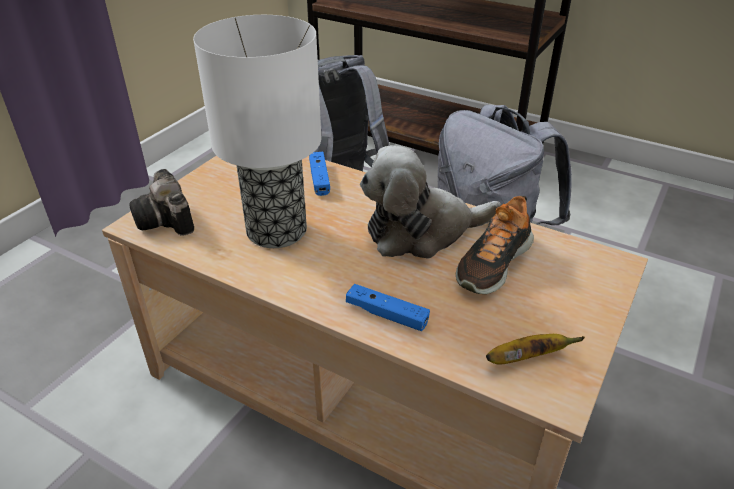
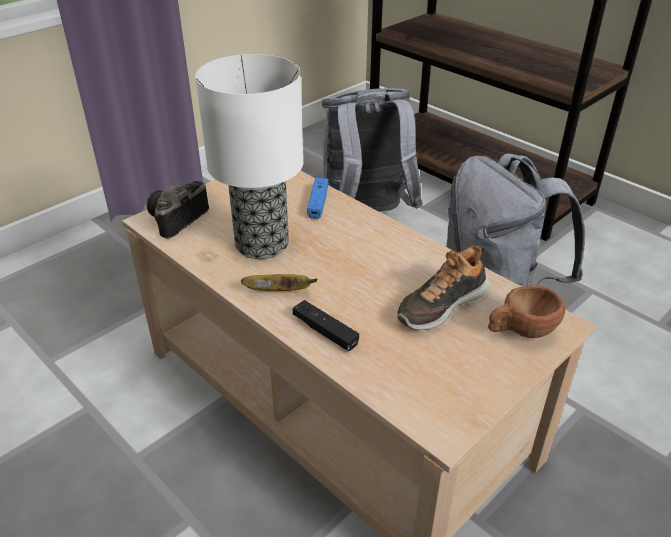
camera: 15 degrees right, 0 degrees up
(167, 221) = (176, 221): camera -> camera turned 45 degrees clockwise
(386, 314) = (325, 332): blue game controller -> black game controller
(422, 232) = (389, 265): plush toy -> none
(526, 359) = (431, 392): banana -> banana (280, 291)
(582, 277) = (520, 331): none -> brown cup

